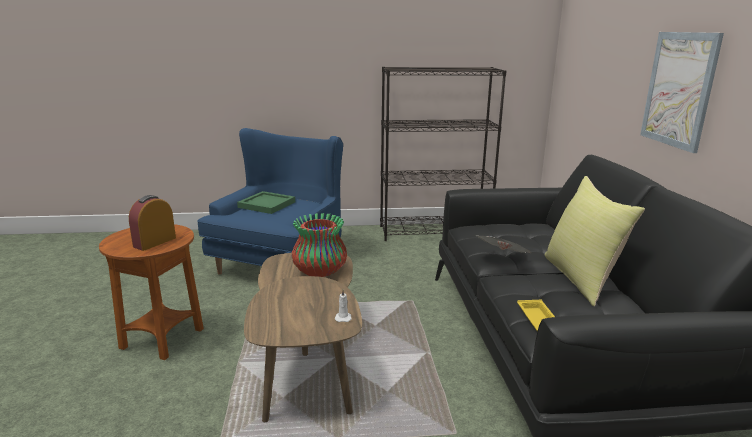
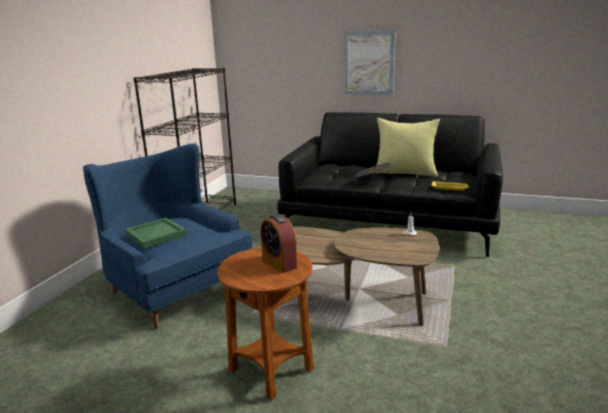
camera: 65 degrees left, 0 degrees up
(320, 271) = (314, 238): vase -> none

